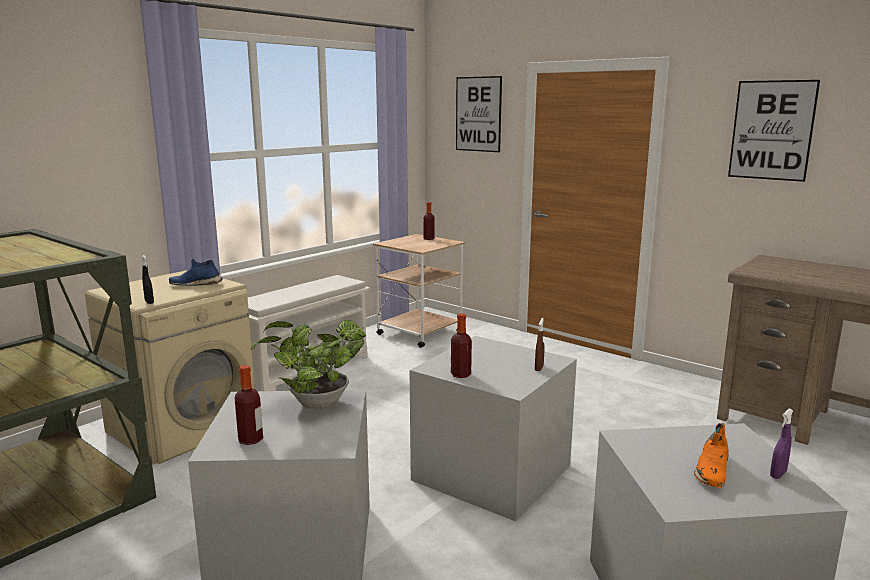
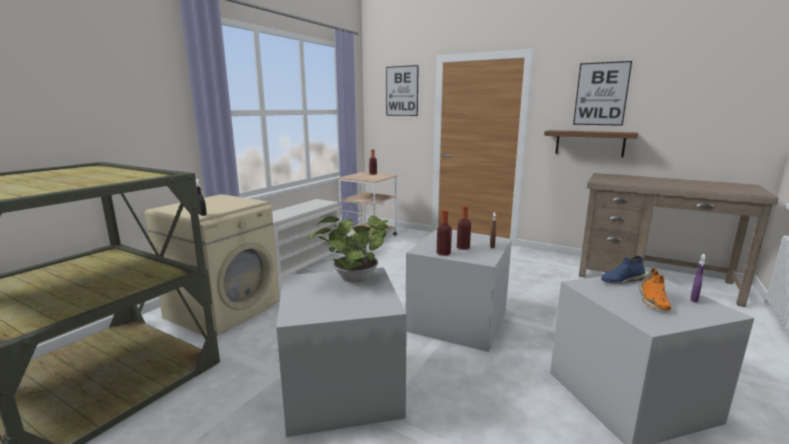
camera: 10 degrees left, 0 degrees up
(196, 284) = (232, 202): blue shoe -> blue shoe (622, 280)
(250, 439) = (318, 307): bottle -> bottle (463, 248)
(753, 207) = (589, 143): none -> brown shelf

